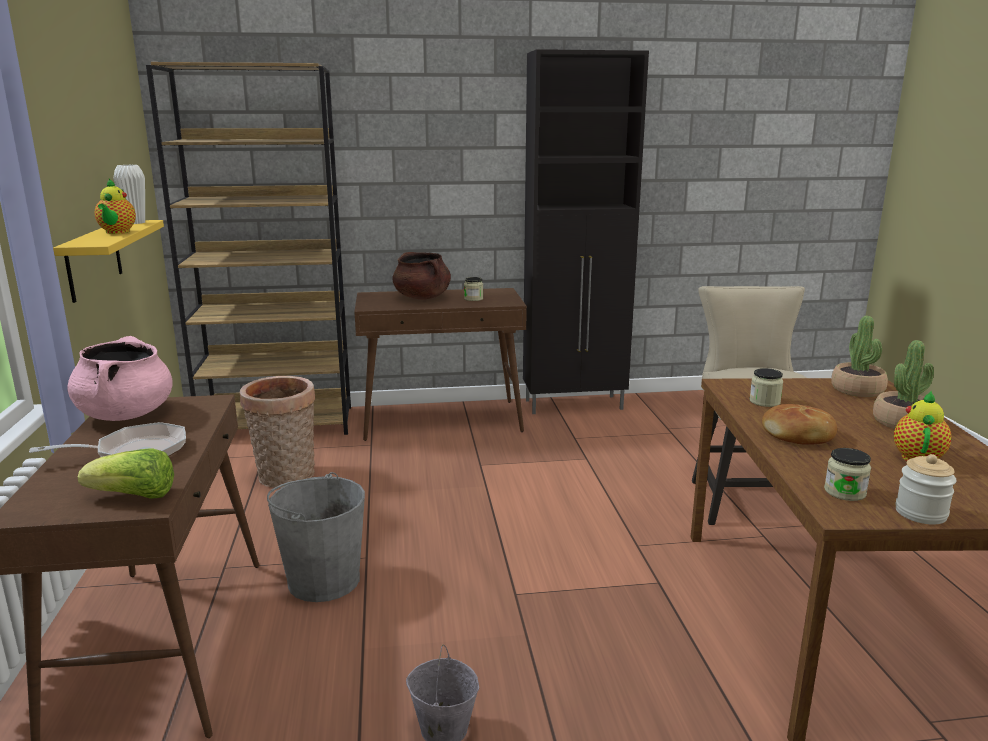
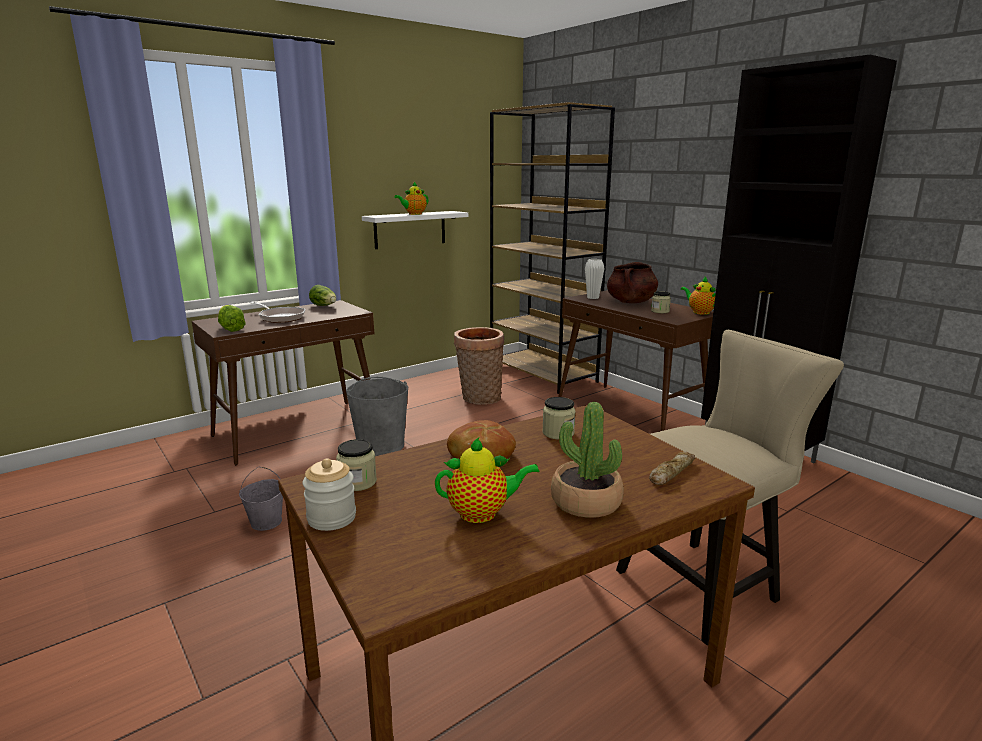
camera: 60 degrees right, 0 degrees up
(94, 259) = (410, 229): yellow shelf -> white shelf
(126, 414) = (325, 306): pink cooking pot -> lettuce
(136, 222) = (449, 212): white vase -> white vase (593, 297)
(497, 291) = (699, 312): none -> teapot
(857, 390) = (671, 472): potted plant -> bread

